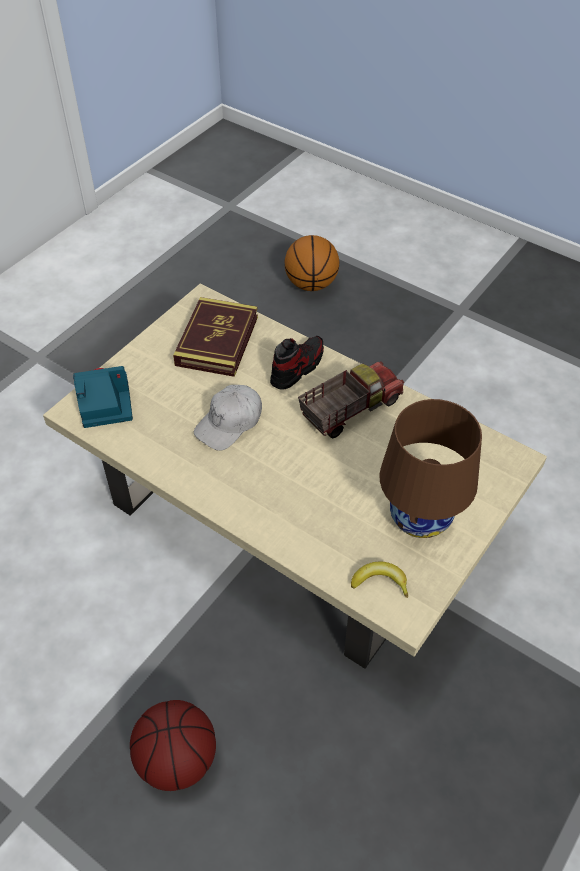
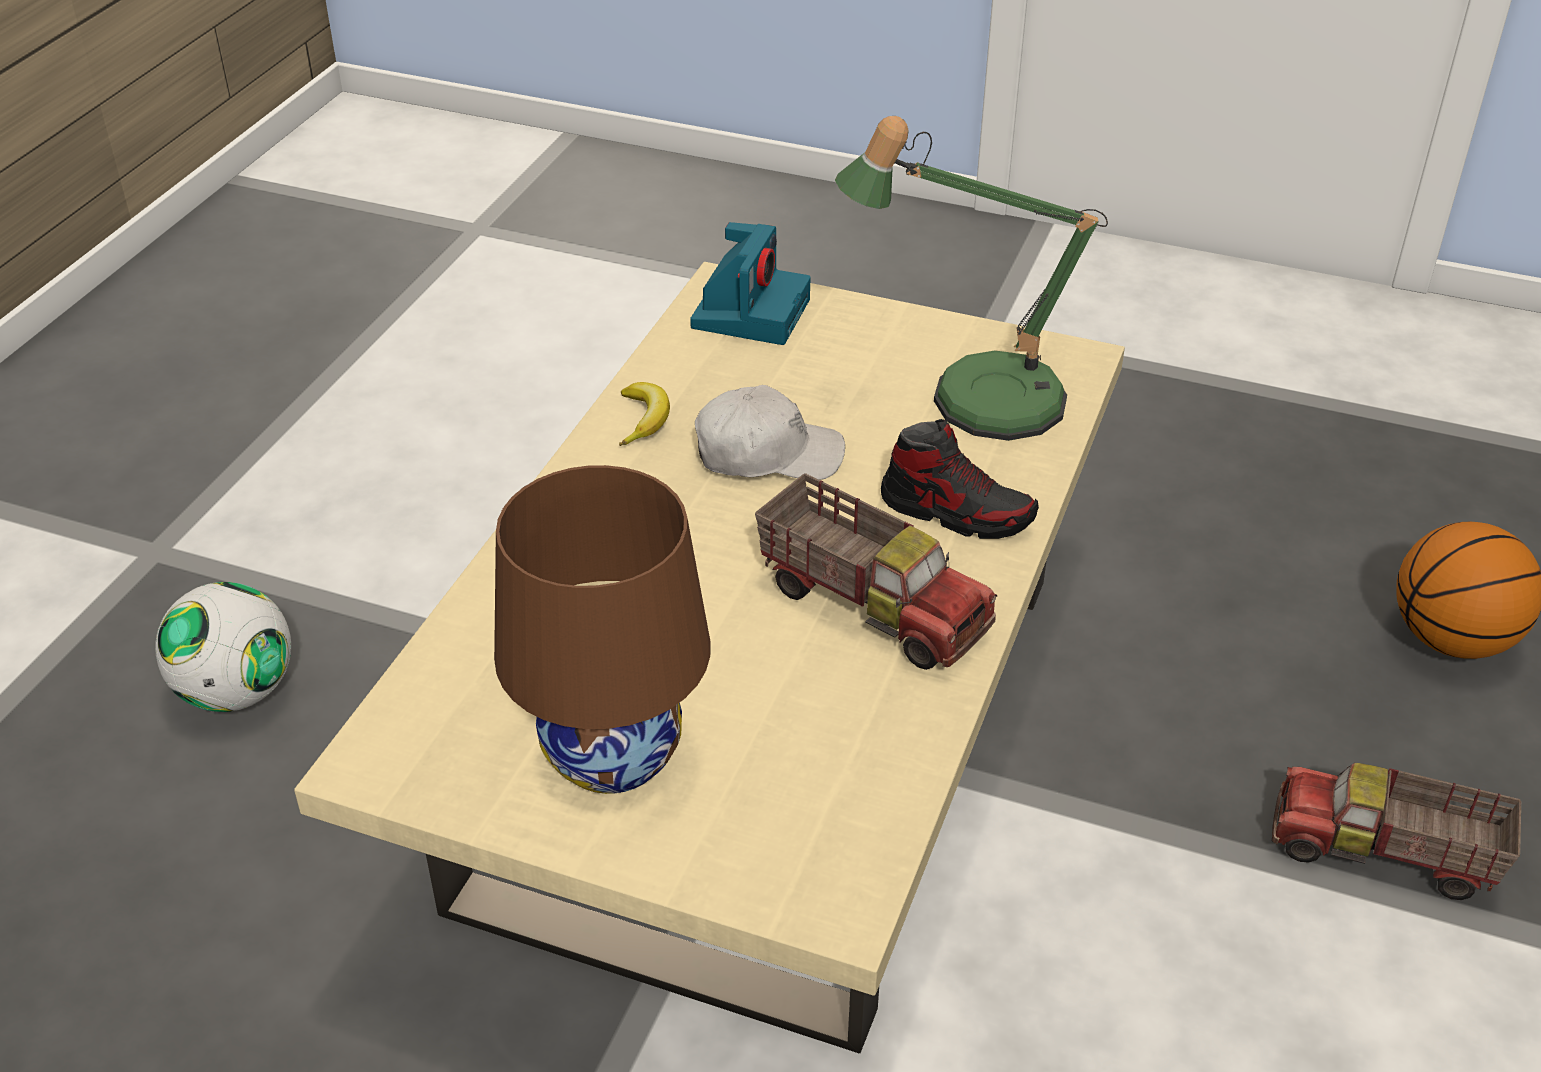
camera: 75 degrees right, 10 degrees down
(104, 405) = (750, 312): camera -> camera turned 45 degrees clockwise
(176, 759) = (237, 692): basketball -> football
(217, 341) = (974, 398): book -> table lamp
(229, 423) = (767, 454): white cap -> white cap turned 150 degrees clockwise
(380, 581) = (439, 715): banana -> banana (644, 420)
(409, 342) = (1384, 854): none -> toy truck

